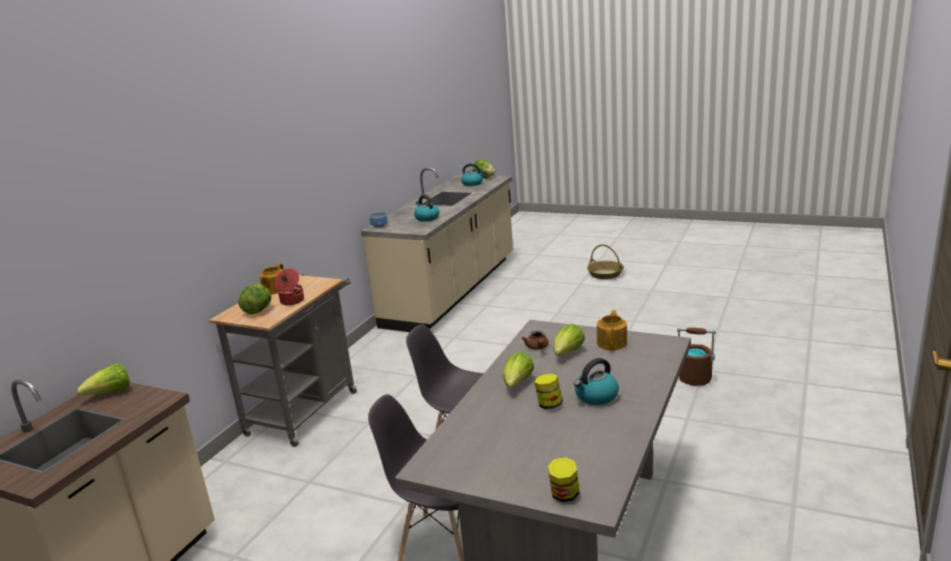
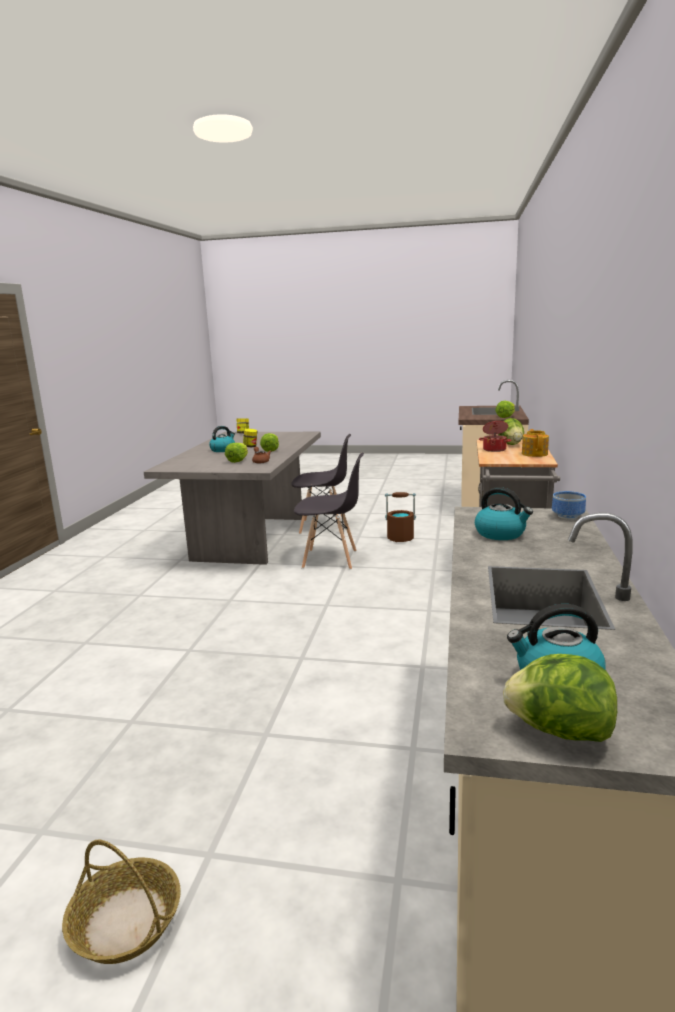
camera: 165 degrees right, 5 degrees down
(612, 343) = (204, 466): teapot -> none
(694, 379) = (104, 631): brown bucket -> brown bucket (400, 538)

